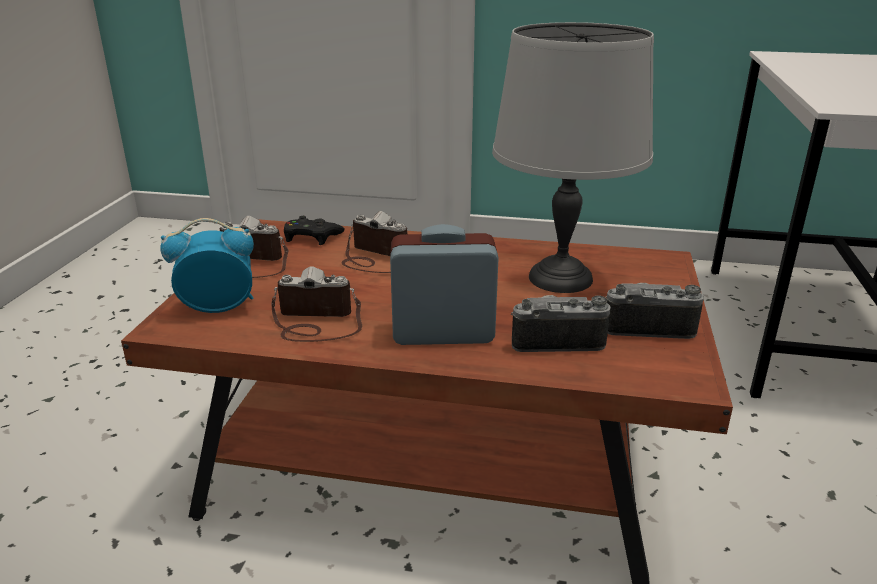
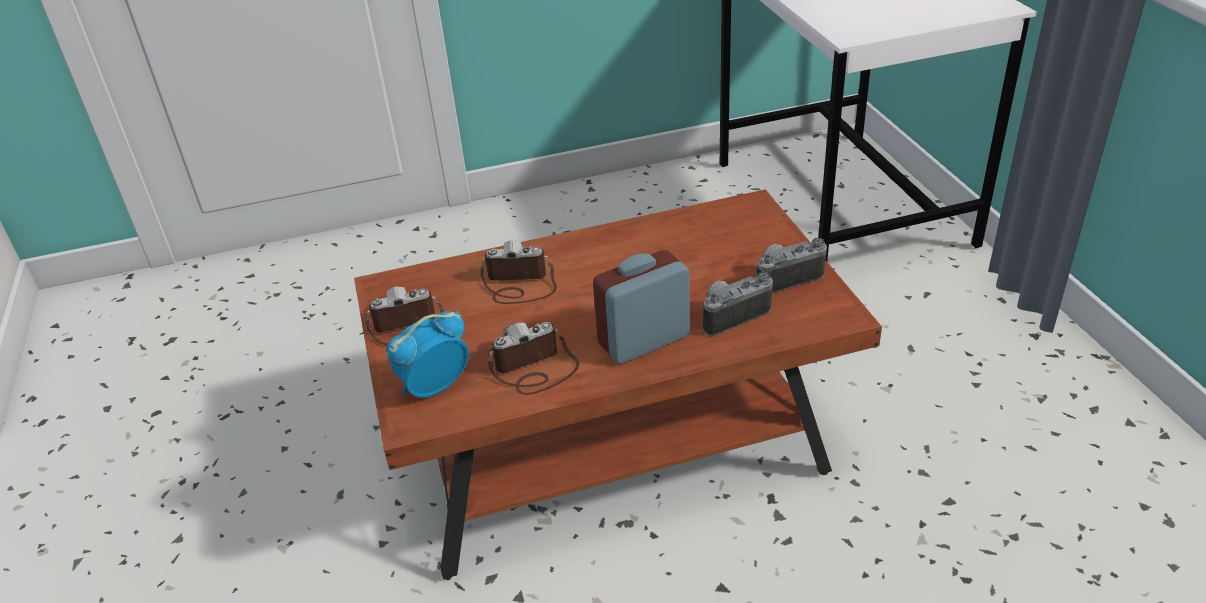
camera: 25 degrees left, 10 degrees up
(311, 237) = (434, 281): black game controller -> none
(561, 279) = (689, 253): grey table lamp -> none

